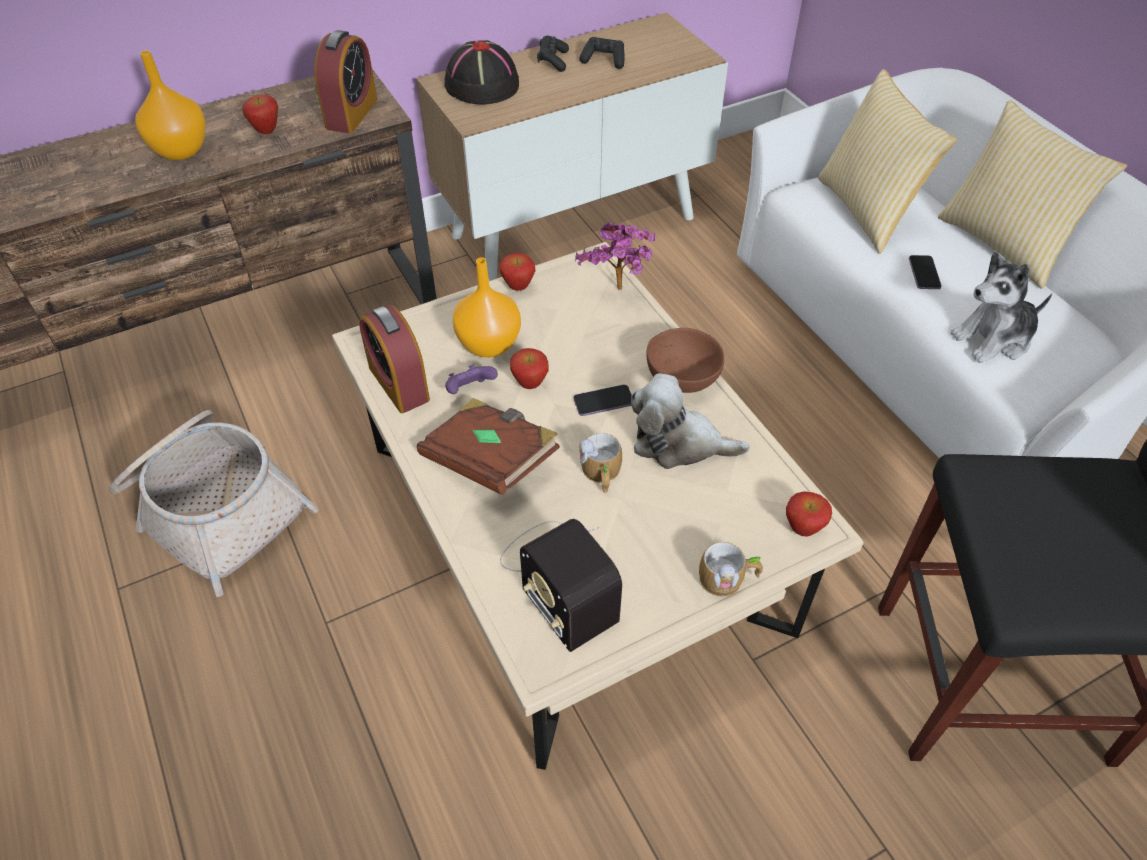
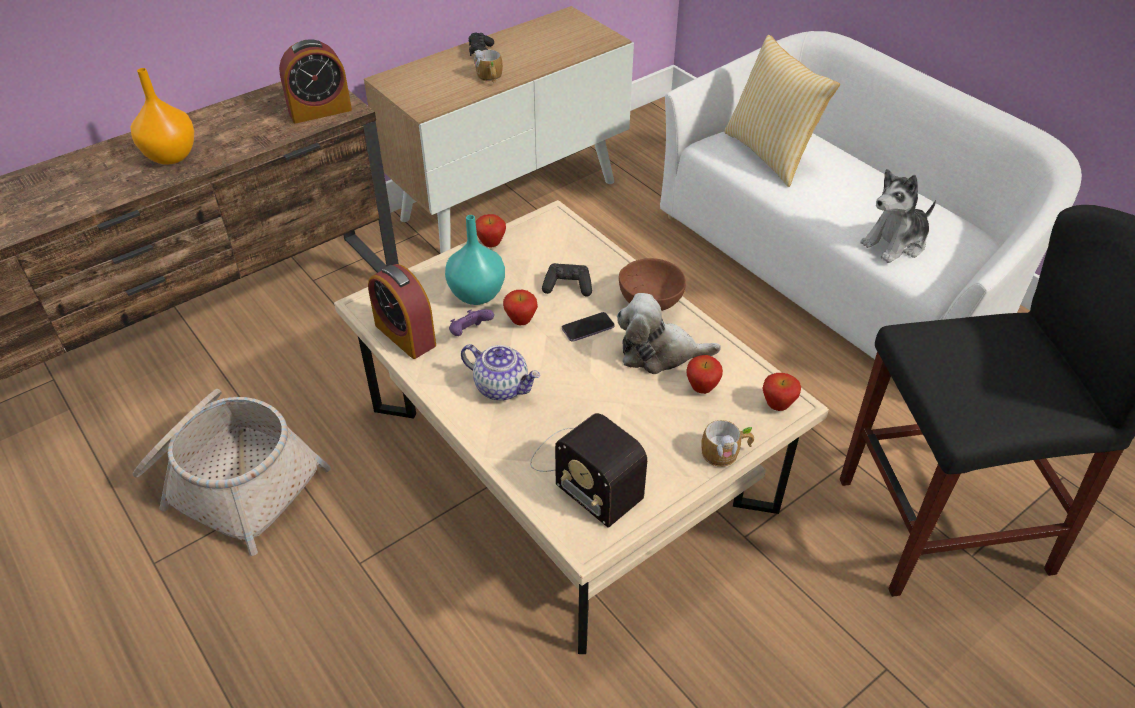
camera: 10 degrees left, 5 degrees down
(266, 131) = (246, 132): apple -> apple (701, 389)
(352, 113) = (320, 111): alarm clock -> alarm clock turned 60 degrees clockwise
(481, 85) = (424, 79): black hat -> none
(488, 344) = (476, 293): orange vase -> turquoise vase
(490, 460) = (502, 387): brown book -> teapot
(601, 474) = (599, 385): mug -> mug (490, 78)
(604, 60) = (527, 49): black game controller -> black game controller (568, 286)
(619, 292) = (580, 239): potted plant -> none
(924, 273) = (828, 198): phone -> none
(1003, 243) = (887, 168): pillow -> none

